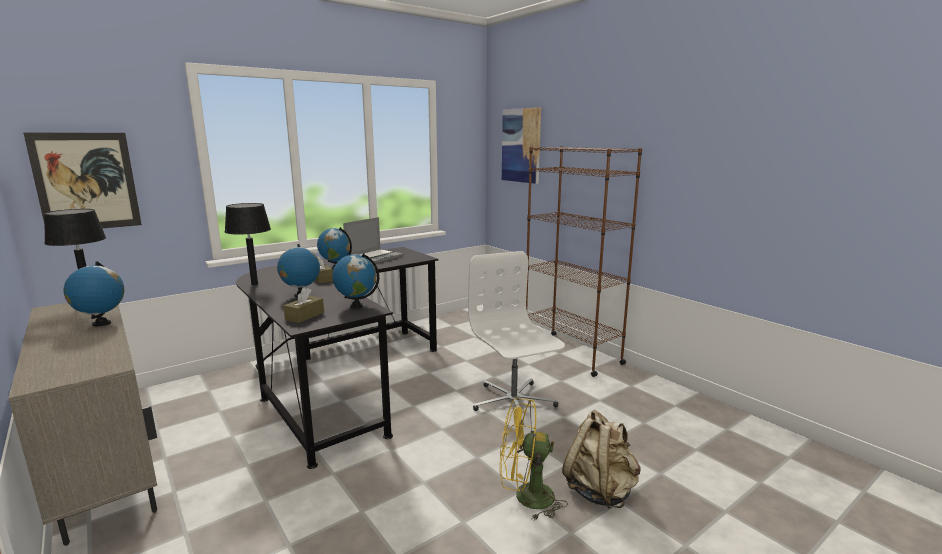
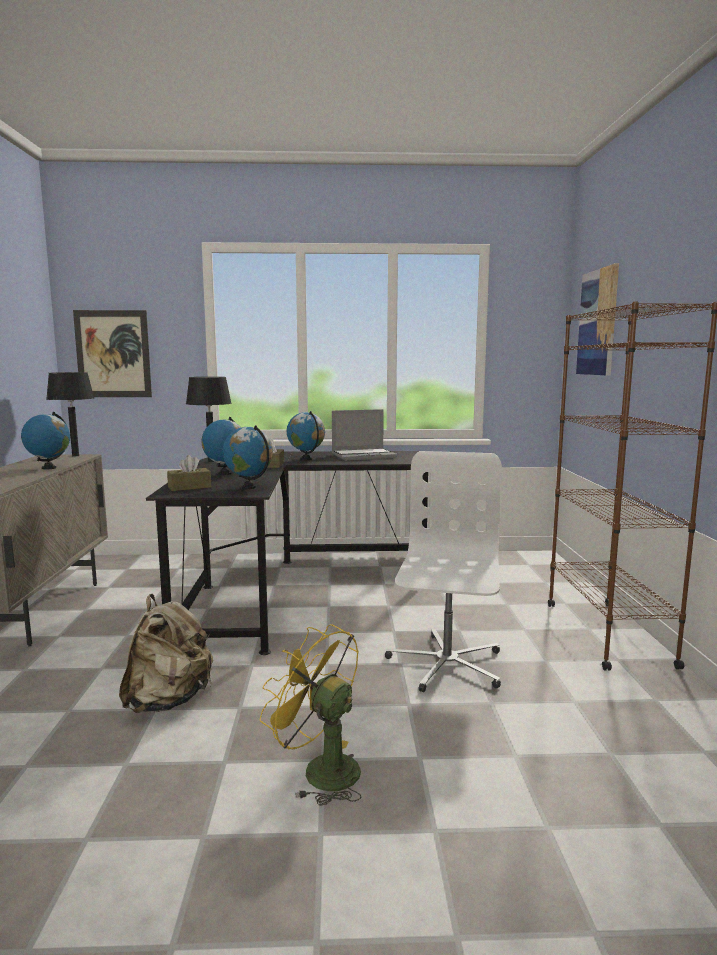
camera: 35 degrees right, 5 degrees down
(600, 490) = (424, 806): beige backpack -> beige backpack (169, 700)

